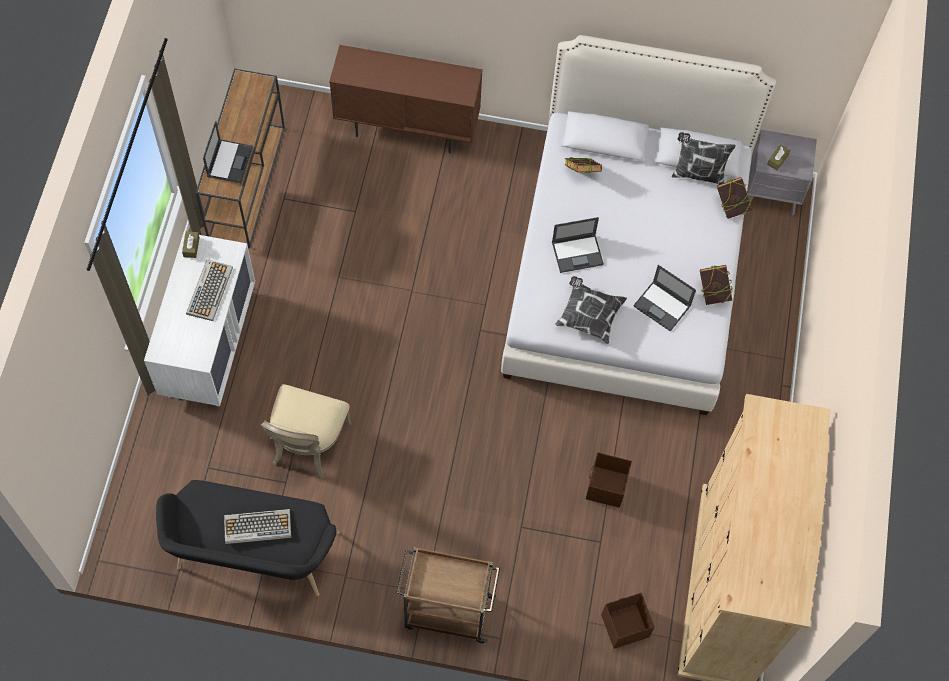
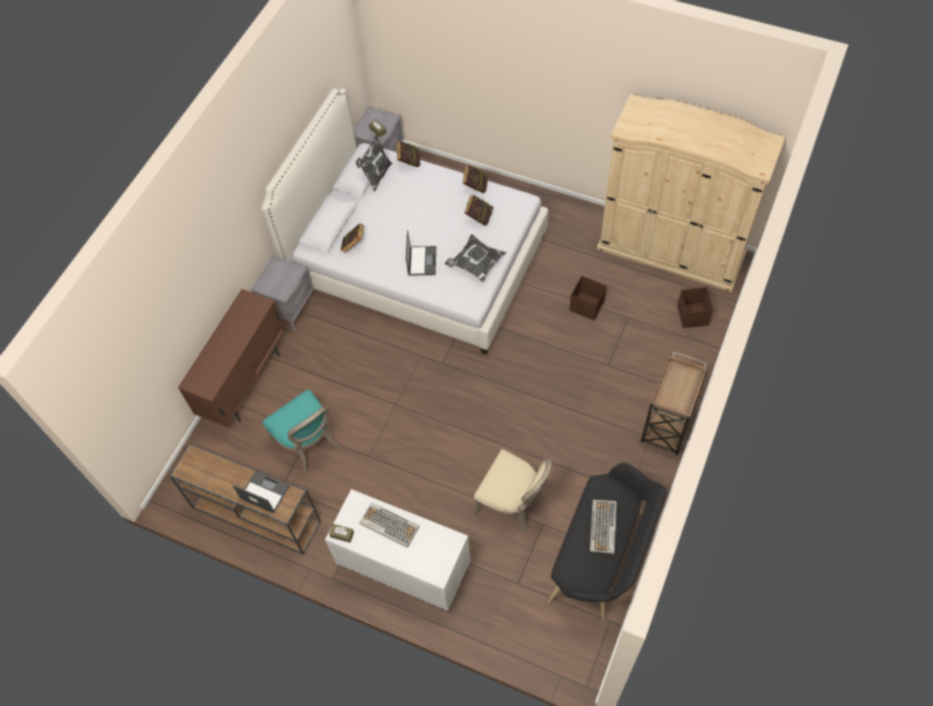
camera: 70 degrees left, 5 degrees down
(342, 212) = (309, 443): none -> turquoise chair
(515, 148) = (290, 310): none -> grey nightstand
(662, 306) = (479, 218): laptop -> book

